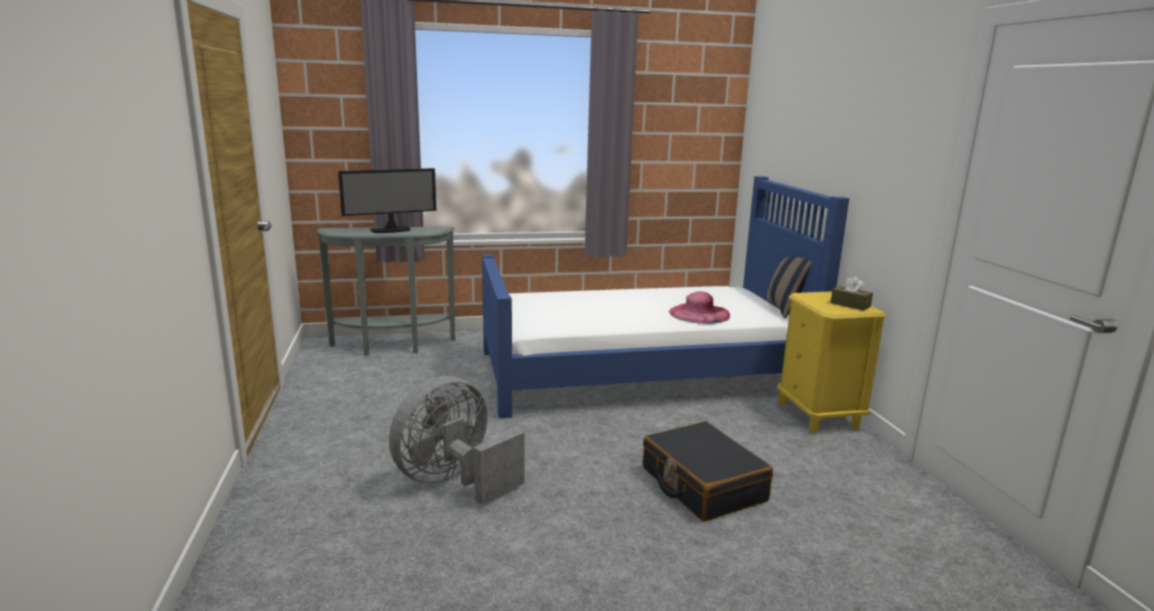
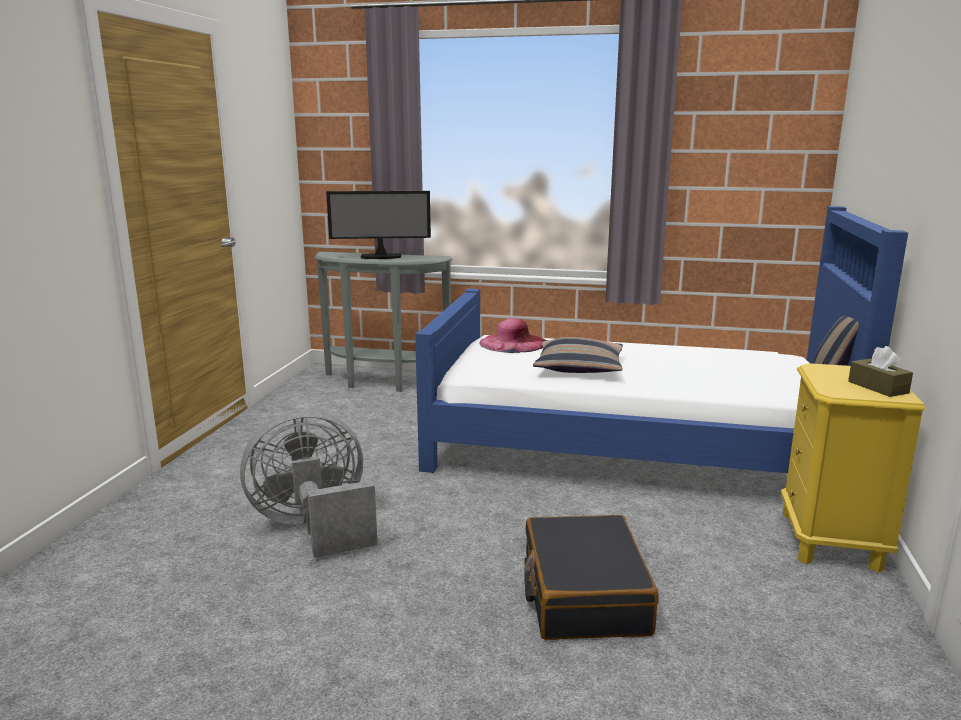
camera: 25 degrees right, 0 degrees up
(610, 313) = (579, 367): none -> pillow
(699, 313) = (694, 380): pink hat -> pink hat (513, 343)

